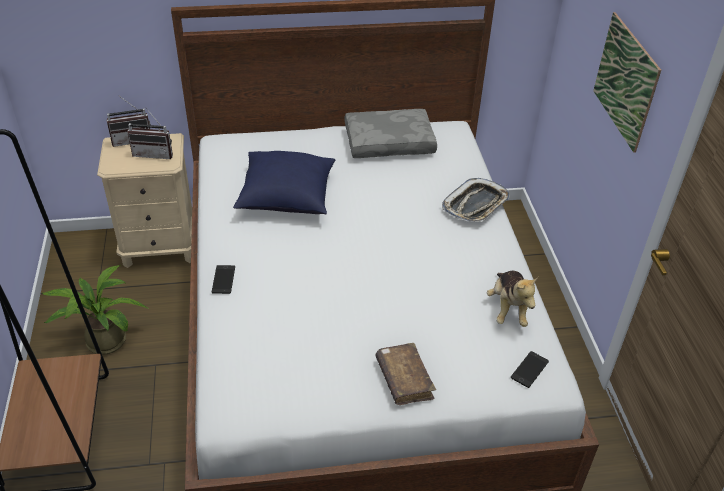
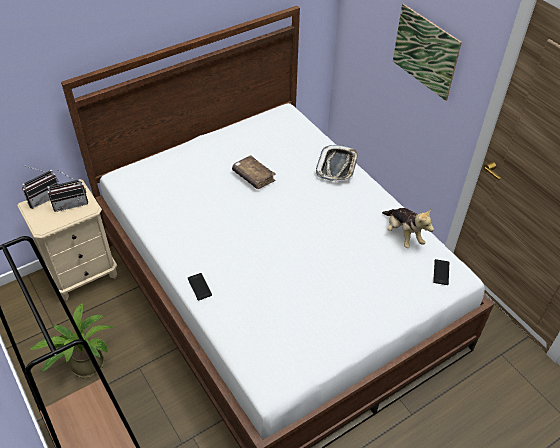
camera: 25 degrees left, 5 degrees up
(286, 198) = (202, 206): blue pillow -> none
(389, 142) = (248, 136): grey pillow -> none
(404, 379) = (370, 311): brown book -> brown book (253, 176)

